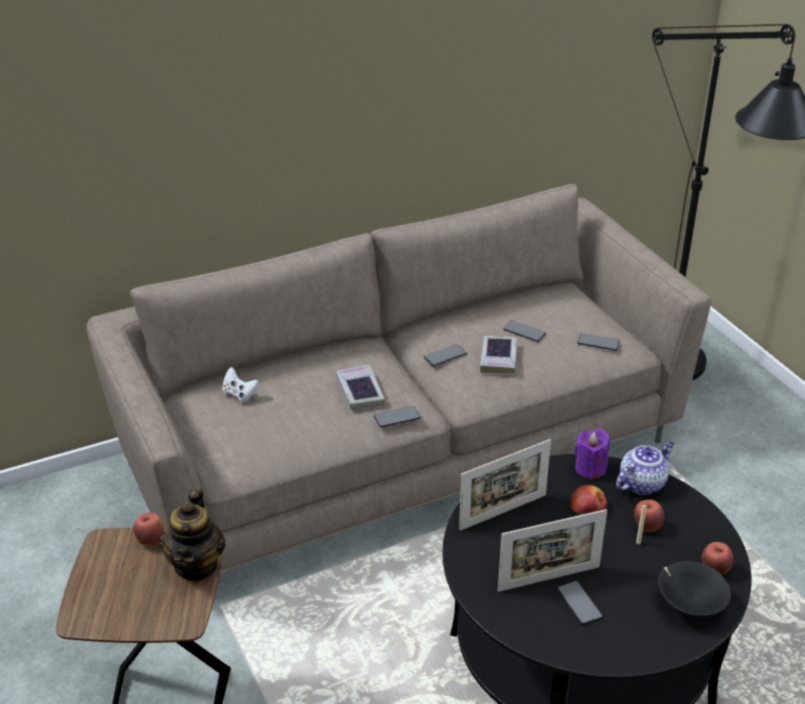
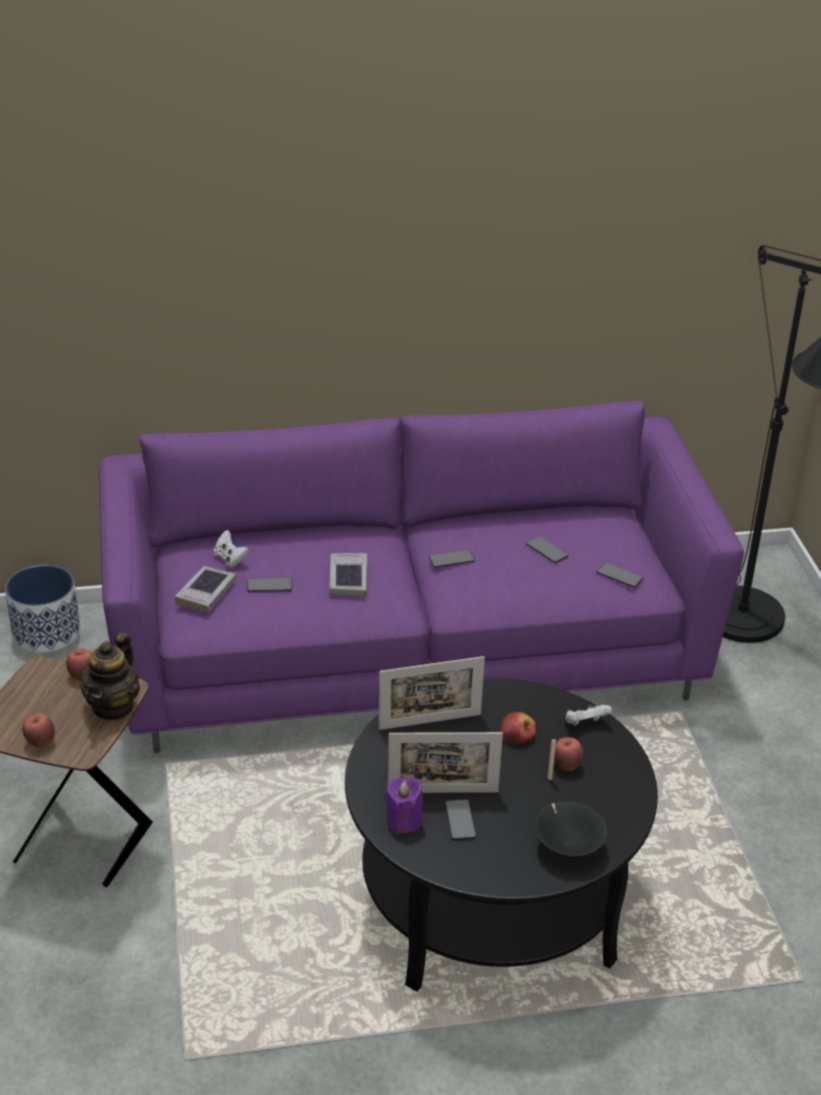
camera: 15 degrees right, 0 degrees up
(52, 501) = (47, 632): none -> planter
(397, 417) = (373, 611): phone -> phone (269, 586)
(402, 452) = (407, 654): beige sofa -> purple sofa
(498, 358) = (505, 572): book -> book (206, 593)
(590, 468) = (540, 698): purple candle -> purple candle (403, 821)
(642, 483) = (585, 724): teapot -> white game controller
(715, 570) = (613, 820): apple -> apple (40, 742)

